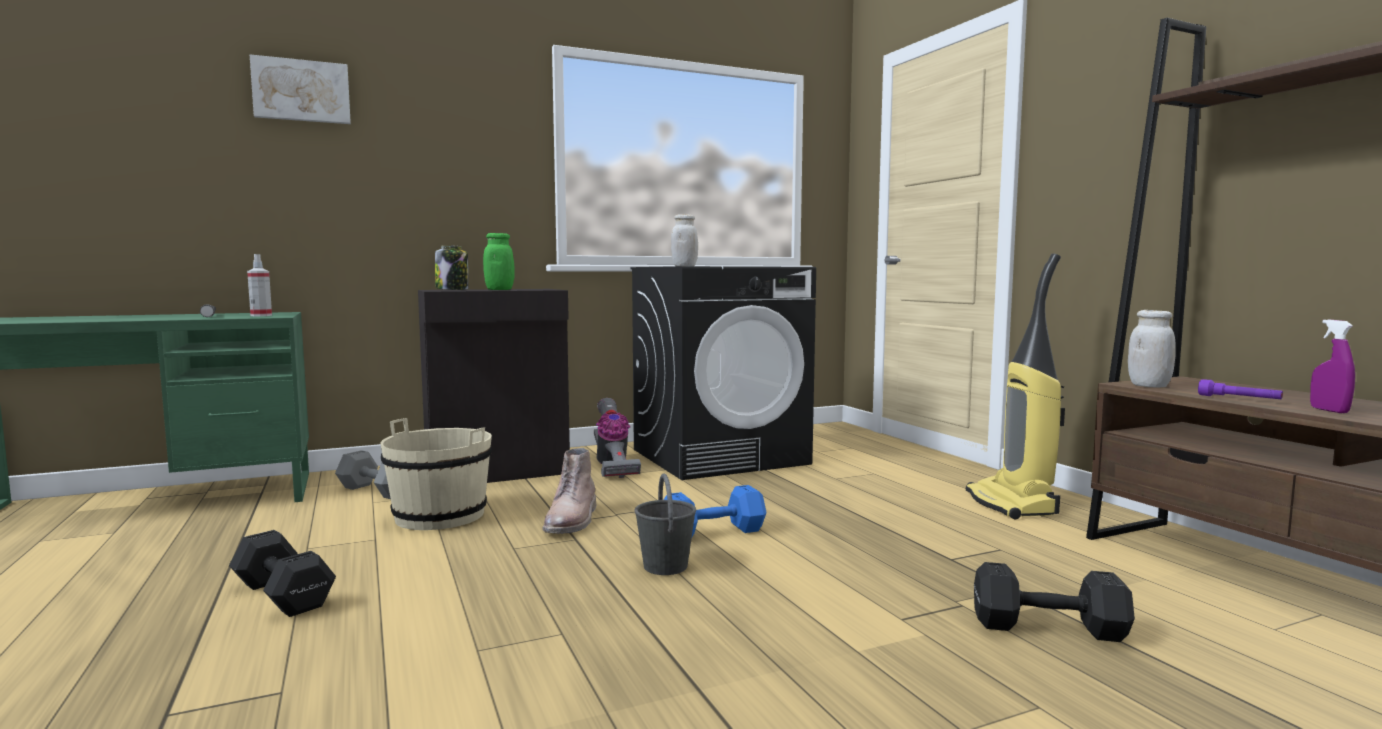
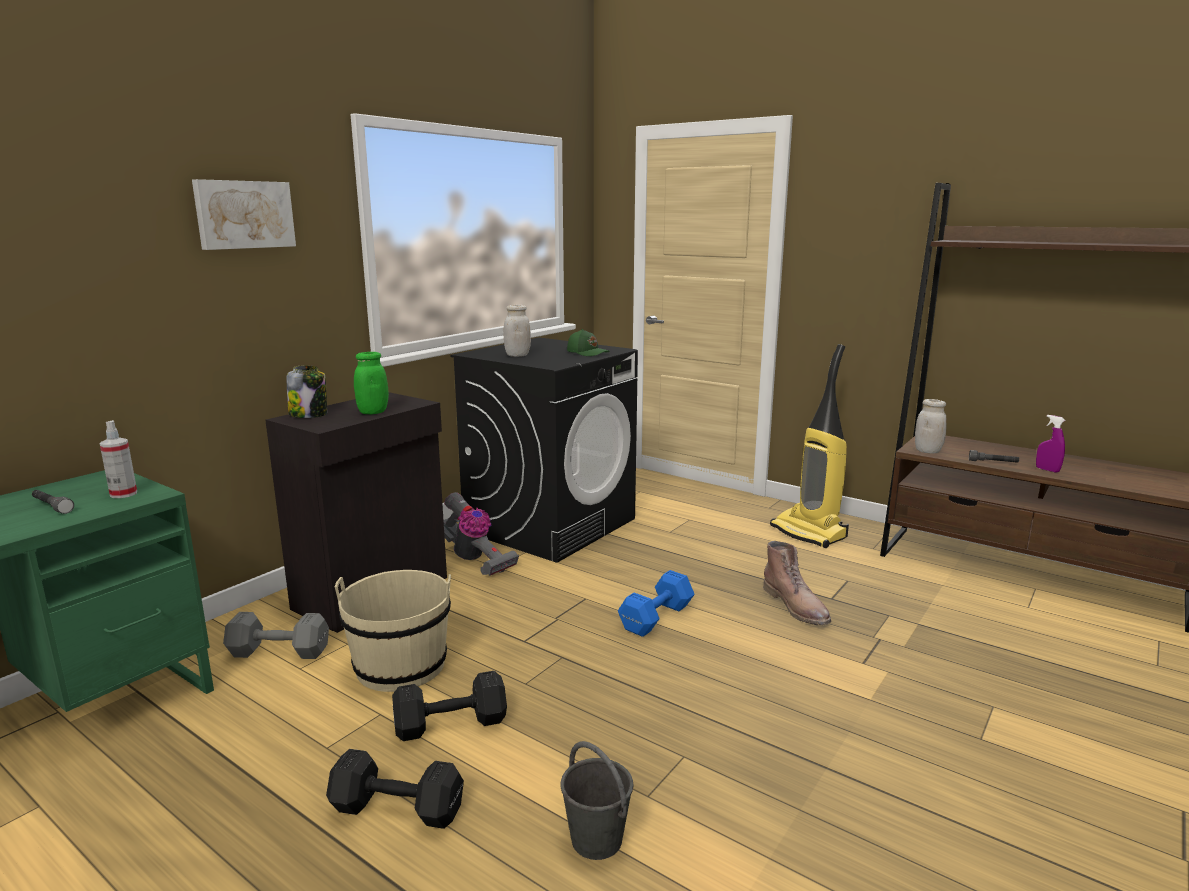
camera: 30 degrees left, 10 degrees up
(302, 91) = (81, 186): picture -> picture (244, 214)
(572, 521) = (531, 637): brown boot -> brown boot (797, 606)
(665, 567) = (668, 665): grey bucket -> grey bucket (597, 840)
(755, 266) = (588, 353): none -> green cap
(1052, 628) = (940, 643): black dumbbell -> black dumbbell (453, 724)
(1239, 399) = (993, 462): purple flashlight -> grey flashlight

